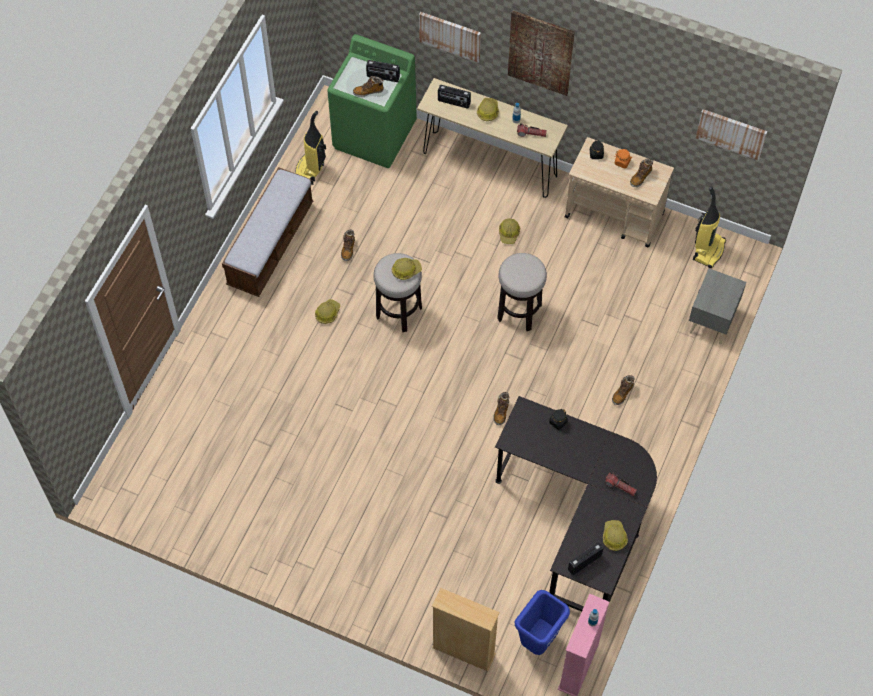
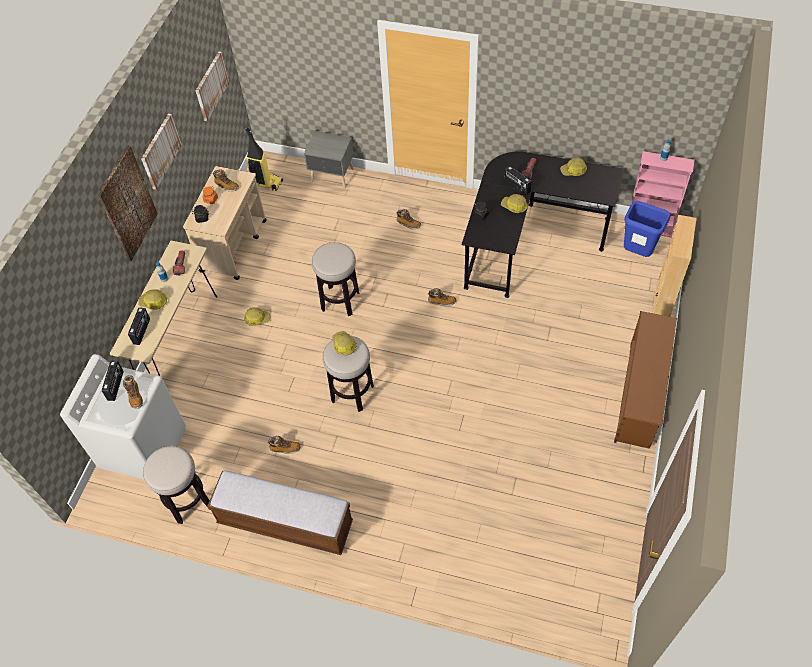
camera: 95 degrees left, 5 degrees down
(310, 169) = (187, 501): vacuum cleaner -> stool
(327, 313) = (361, 454): hard hat -> hard hat (514, 206)
(339, 589) = (640, 396): none -> brown shoe rack
(375, 135) = (144, 447): green washing machine -> white washing machine
(450, 35) = (90, 296): picture -> picture (160, 151)
(584, 562) = (601, 186): radio -> radio (517, 187)

